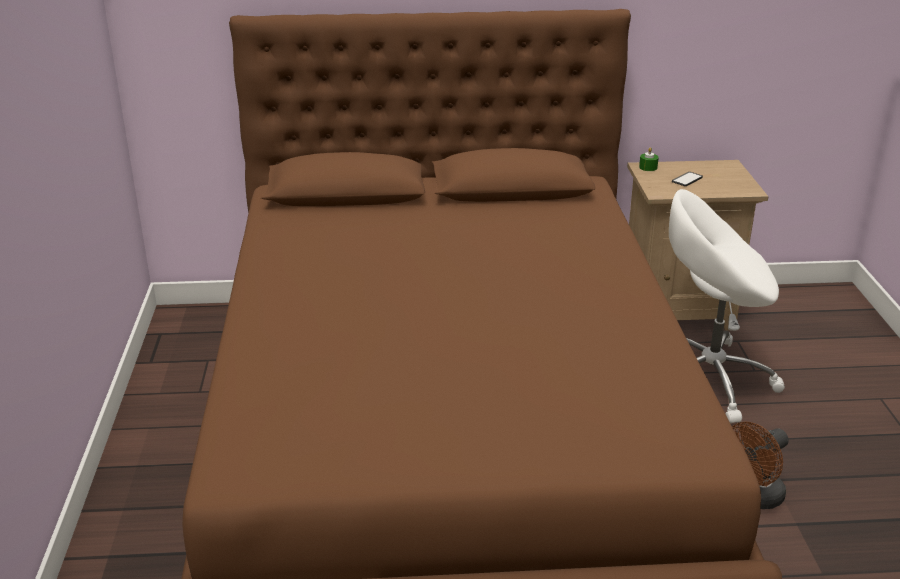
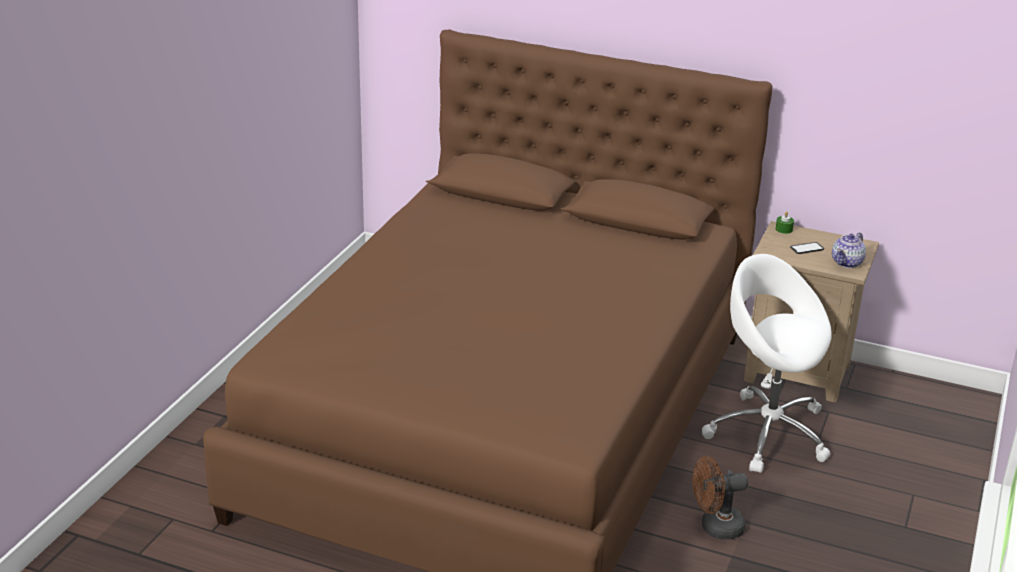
camera: 25 degrees right, 0 degrees up
(735, 183) = (847, 262): none -> teapot

